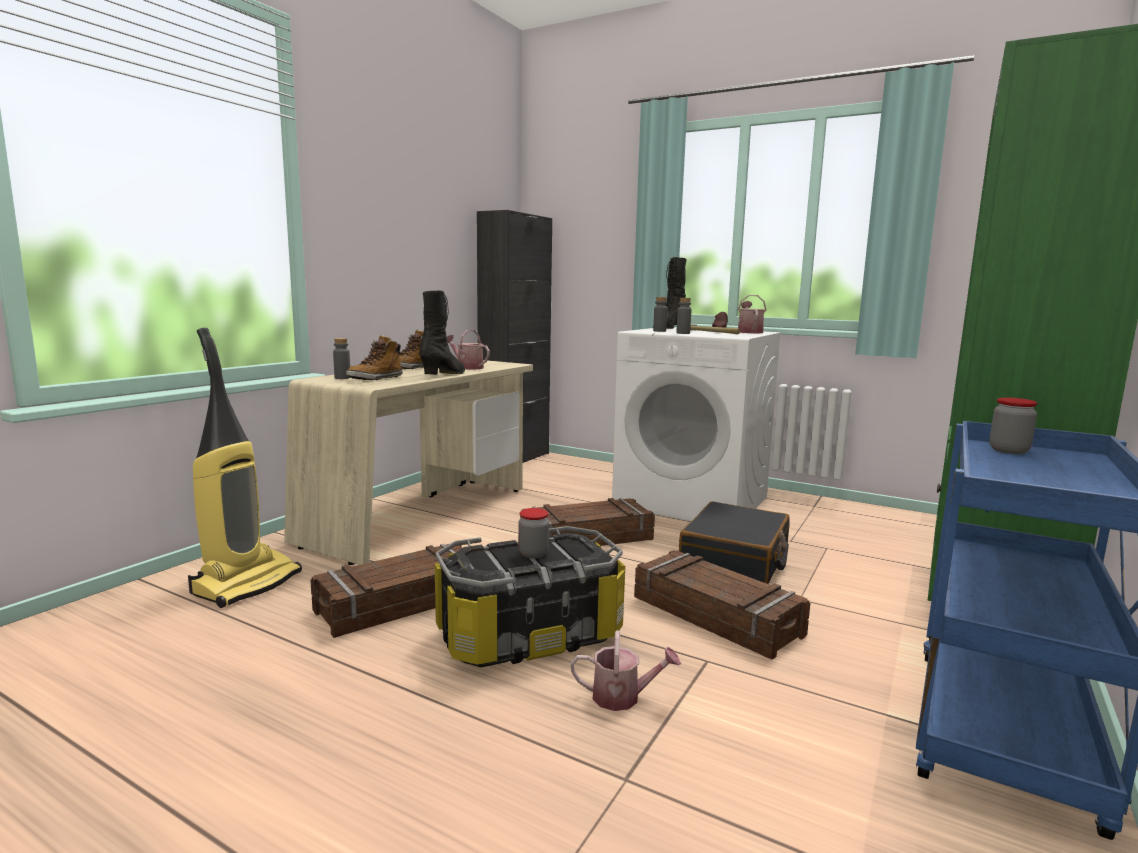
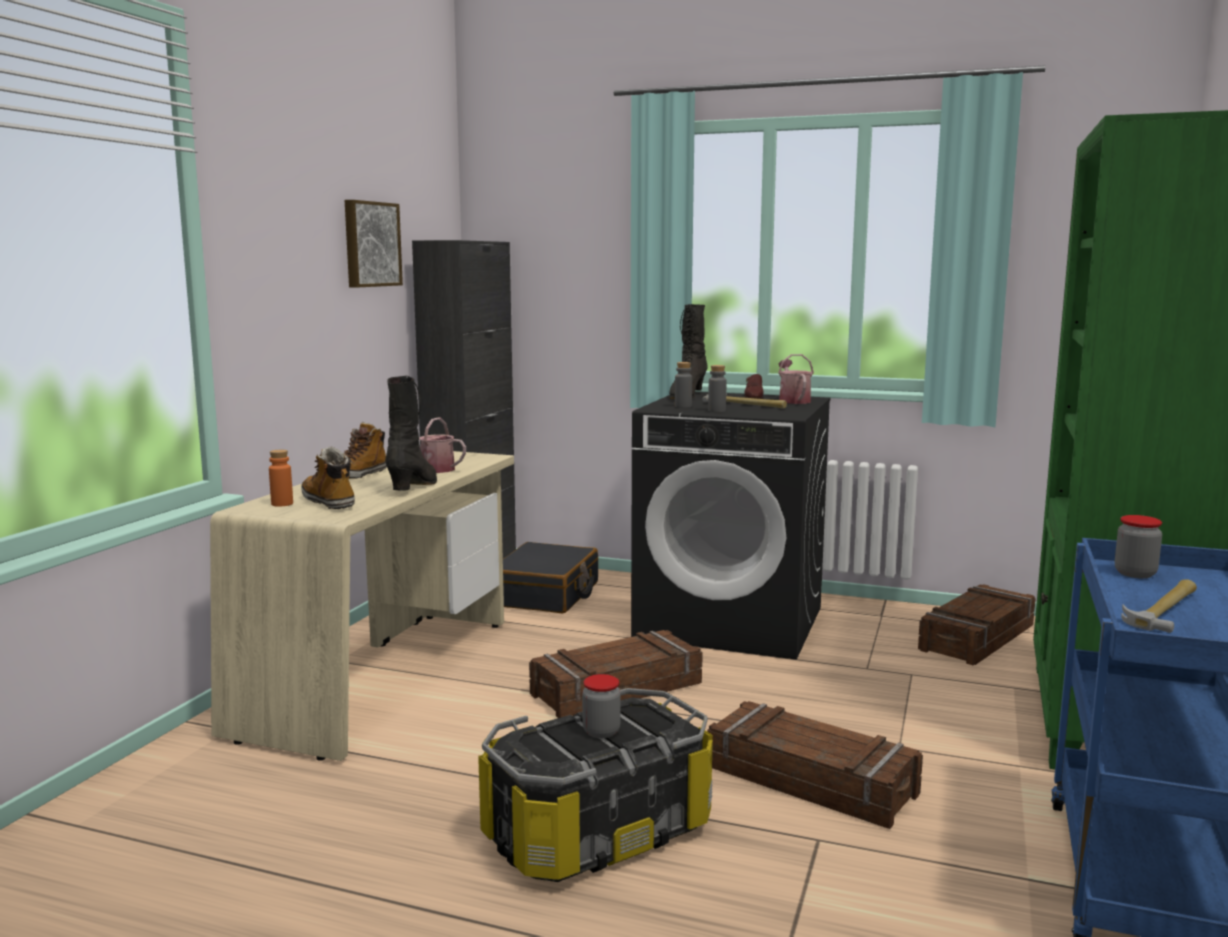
camera: 10 degrees left, 0 degrees up
(247, 583) = (190, 803): vacuum cleaner -> none
(342, 378) = (282, 504): grey bottle -> orange bottle
(375, 379) = (329, 502): boot -> boot turned 120 degrees clockwise
(403, 603) = (418, 807): crate -> crate (978, 638)
(443, 210) = (370, 244): none -> picture
(623, 697) = (738, 897): watering can -> none
(692, 501) = (731, 622): white washing machine -> black washing machine
(735, 560) = (810, 702): black suitcase -> black suitcase (545, 594)
(1029, 475) = (1165, 610): none -> hammer

